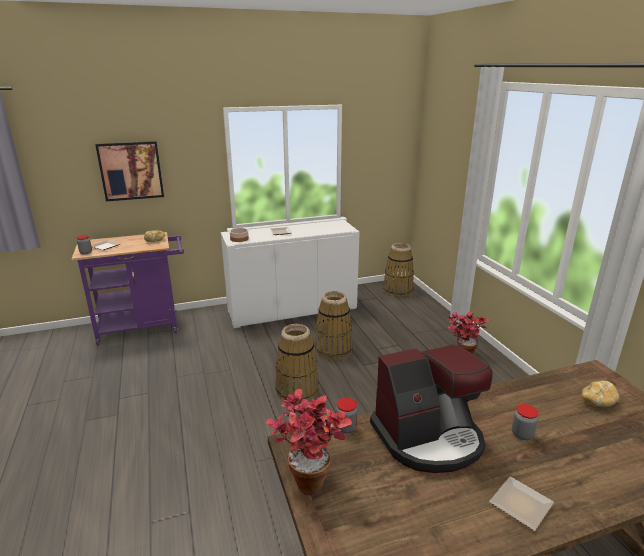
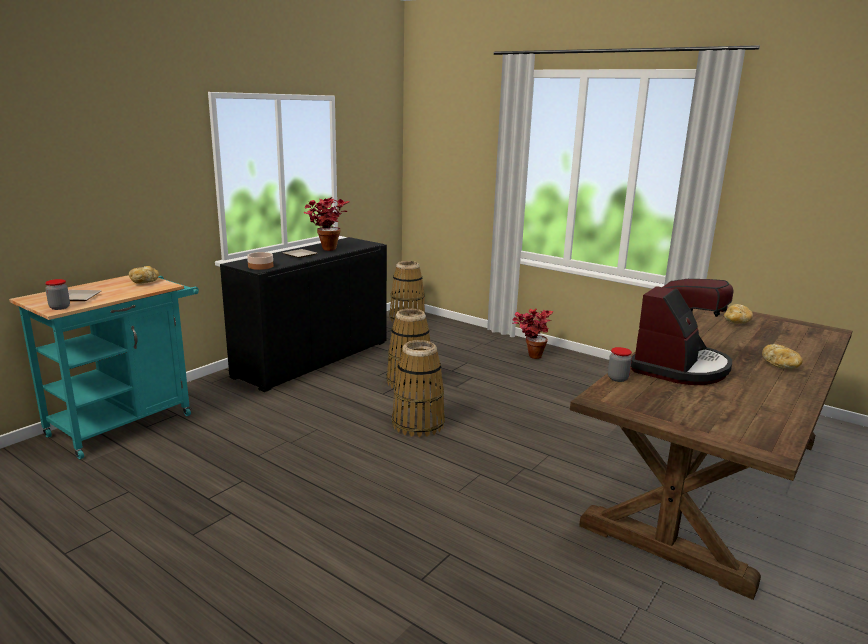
camera: 35 degrees left, 5 degrees down
(131, 170) = (90, 181): picture -> none
(144, 327) = (128, 422): purple cart -> turquoise cart
(292, 309) = (313, 359): white cabinet -> black cabinet
(308, 477) = (646, 412): potted plant -> potted plant (325, 248)
(522, 434) = (727, 349): jar -> none
(523, 505) = (784, 380): plate -> none
(555, 482) = (781, 365): none -> bread

